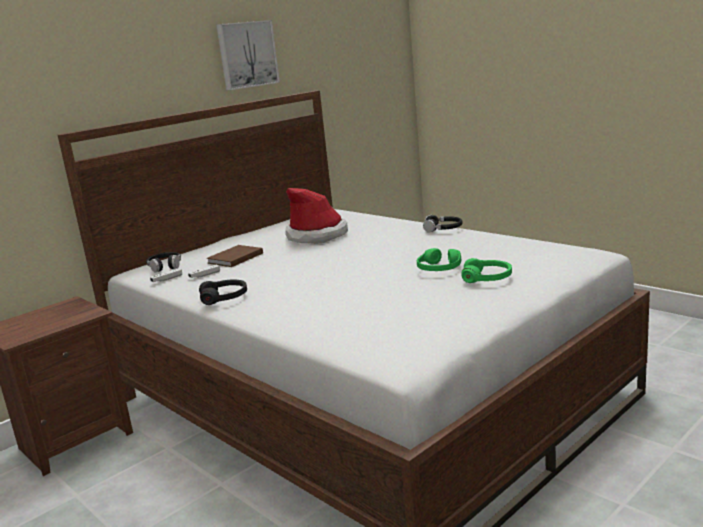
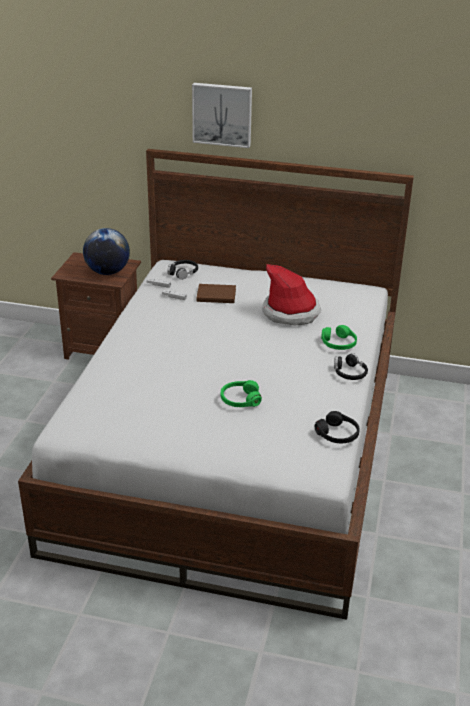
camera: 55 degrees right, 15 degrees up
(64, 315) = (107, 272): none -> globe
(224, 298) = (135, 323): black headphones -> black headphones (337, 434)
(246, 54) = (340, 123): picture -> picture (222, 114)
(487, 278) = (229, 429): green headphones -> green headphones (338, 343)

